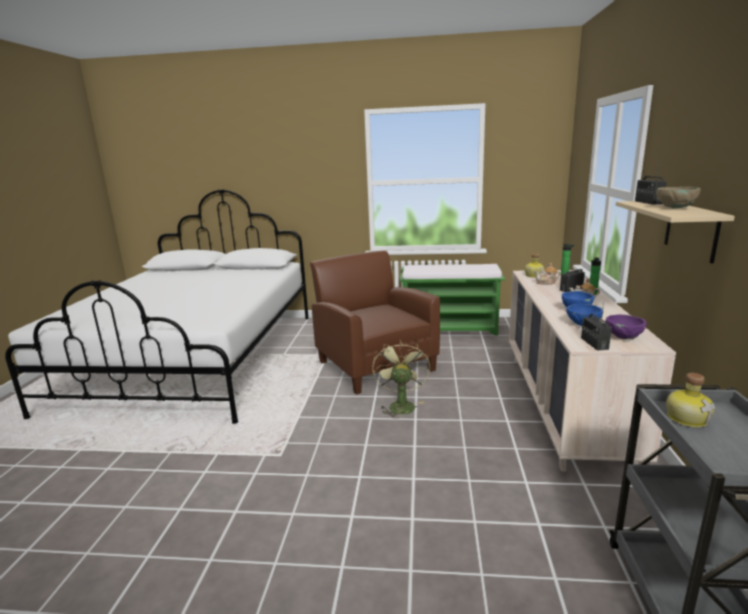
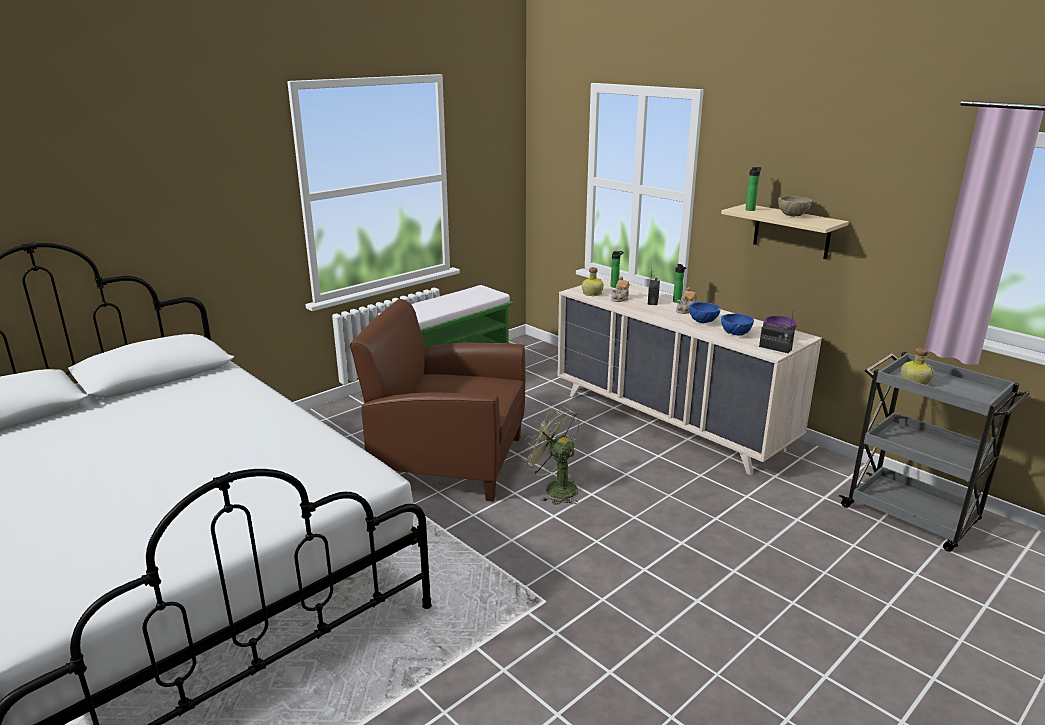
camera: 50 degrees left, 5 degrees up
(648, 202) = (750, 209): radio -> bottle

